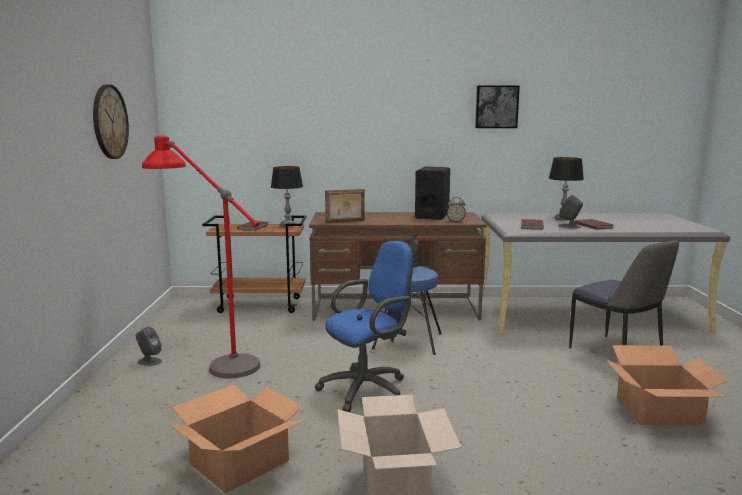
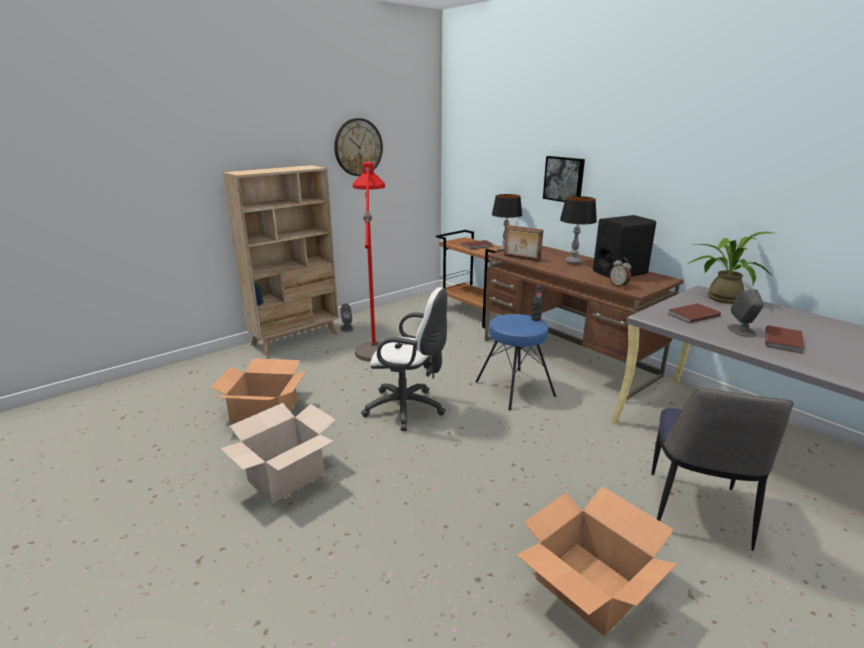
camera: 50 degrees right, 10 degrees up
(107, 394) = (296, 339): none -> beige bookcase
(368, 389) = (408, 409): blue office chair -> white office chair
(496, 107) = (740, 149): picture -> picture (564, 179)
(514, 216) = (720, 297): none -> potted plant
(563, 219) = (773, 319): table lamp -> table lamp (573, 262)

